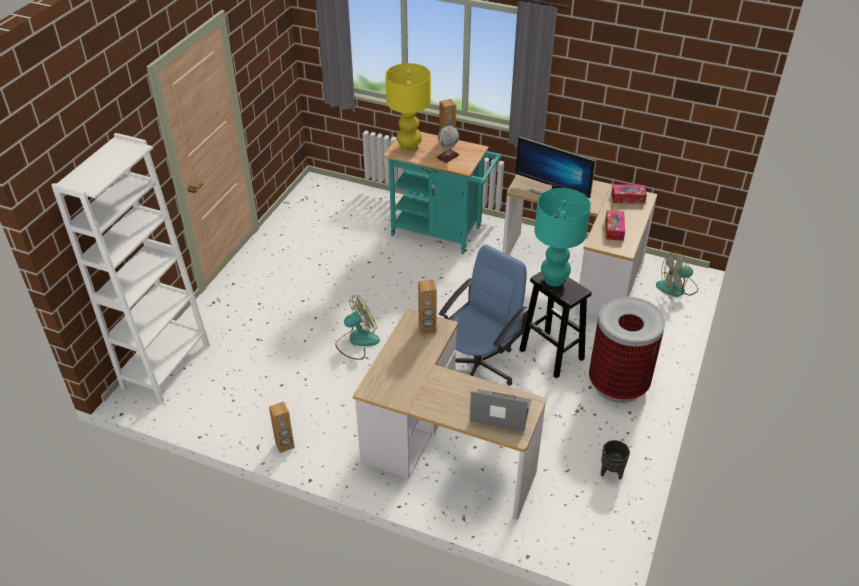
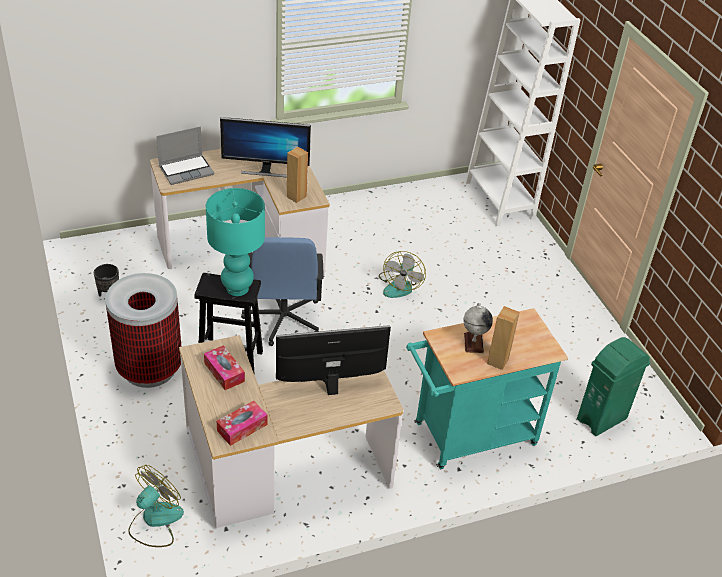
camera: 135 degrees right, 0 degrees up
(285, 445) = (355, 200): brown speaker -> none
(351, 201) = (602, 419): none -> green trash can
(409, 147) = (524, 332): yellow table lamp -> none
(424, 371) = (265, 170): none -> monitor

